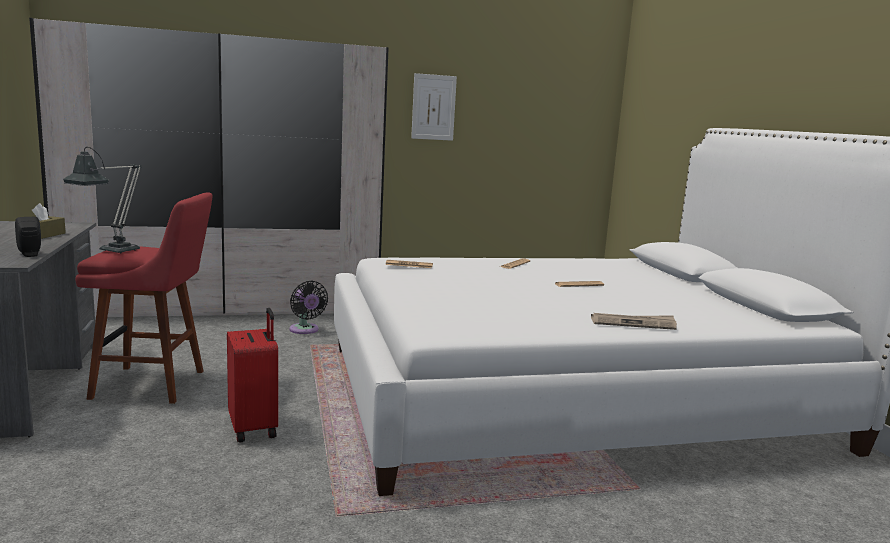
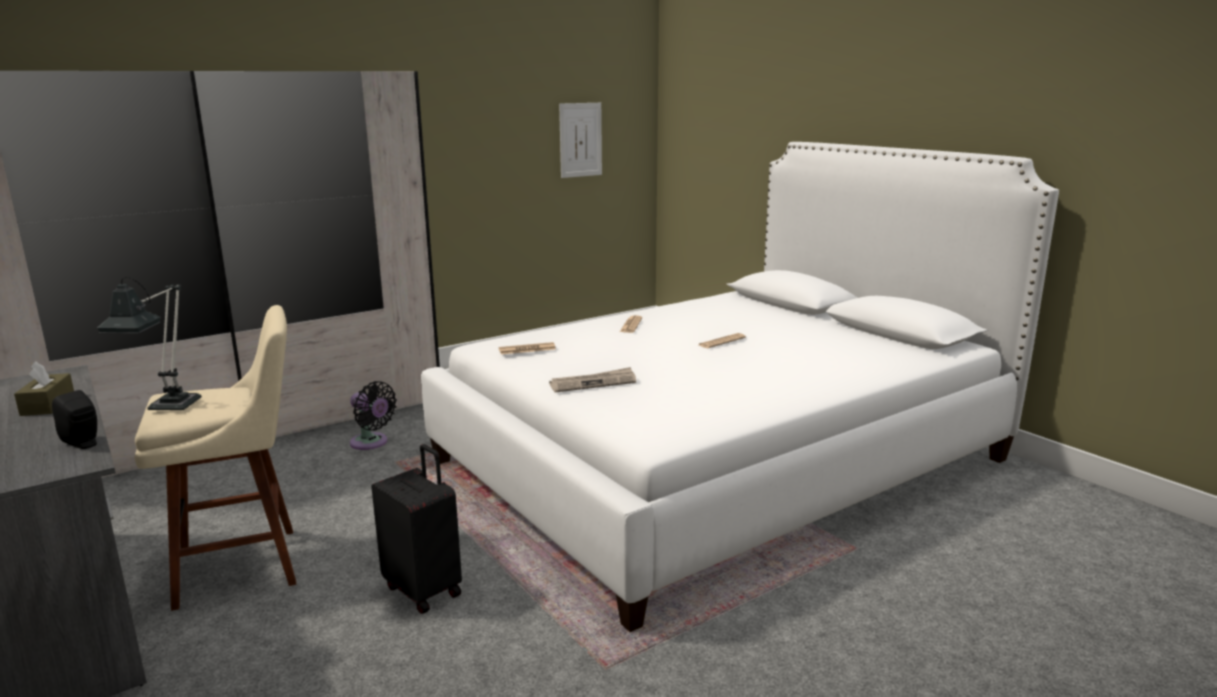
camera: 20 degrees left, 5 degrees up
(155, 385) = (246, 565): red stool -> beige stool
(254, 428) = (424, 590): red suitcase -> black suitcase
(433, 107) = (455, 134): picture -> picture (580, 140)
(633, 323) = (819, 382): newspaper -> newspaper (593, 383)

